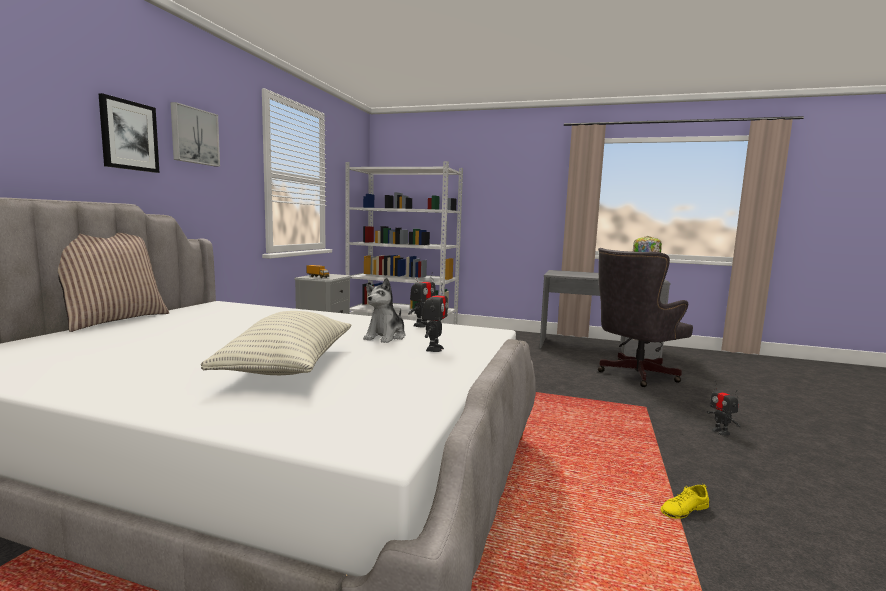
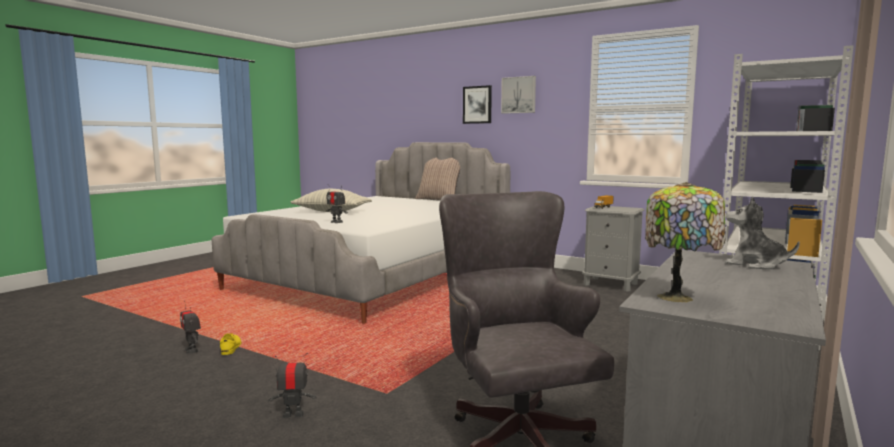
camera: 105 degrees right, 0 degrees up
(386, 337) = (370, 218): plush toy -> plush toy (754, 264)
(422, 325) = (396, 223): toy robot -> toy robot (192, 350)

